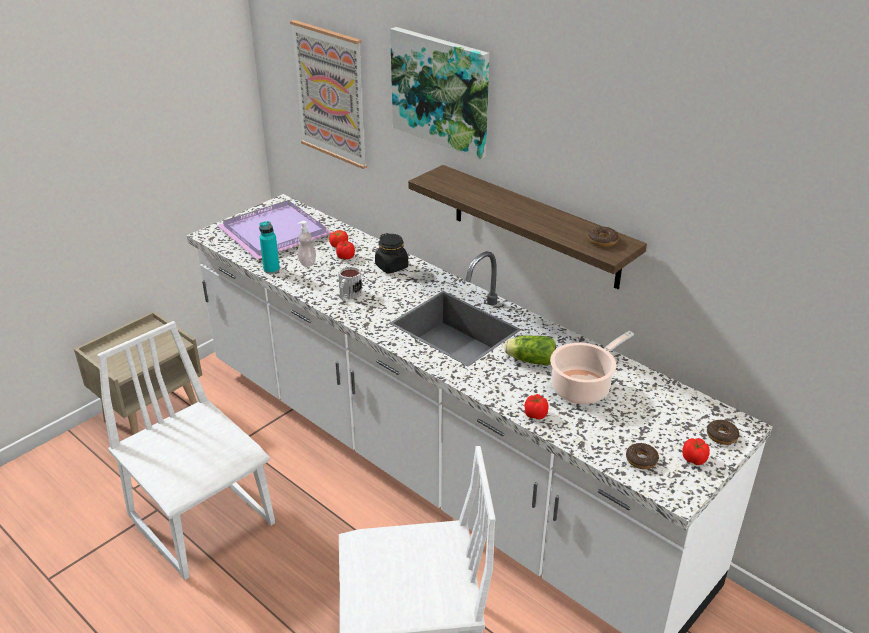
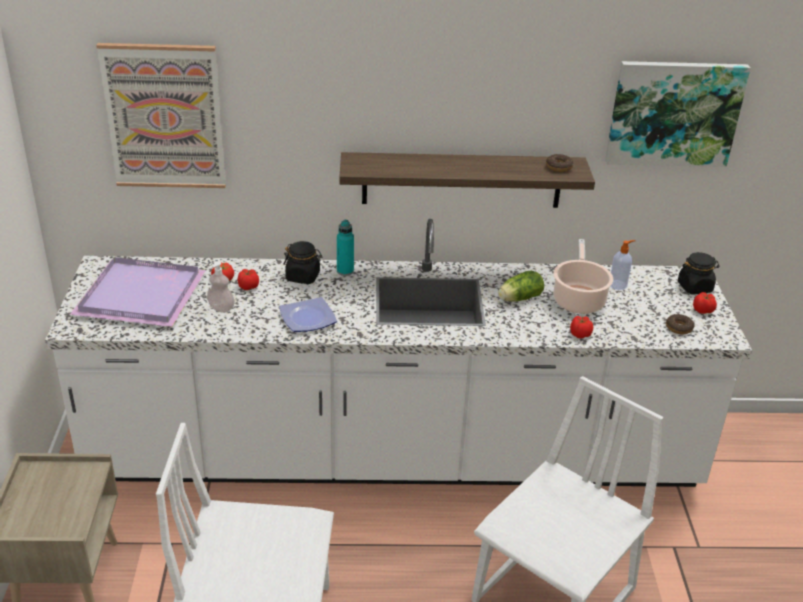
camera: 45 degrees left, 0 degrees up
(271, 269) = (197, 330): turquoise bottle -> turquoise bottle (345, 271)
(348, 295) = (306, 318): mug -> plate
(441, 91) = (338, 76): picture -> picture (674, 113)
(642, 394) = (618, 285): none -> soap dispenser
(721, 436) = (695, 287): donut -> black jar

